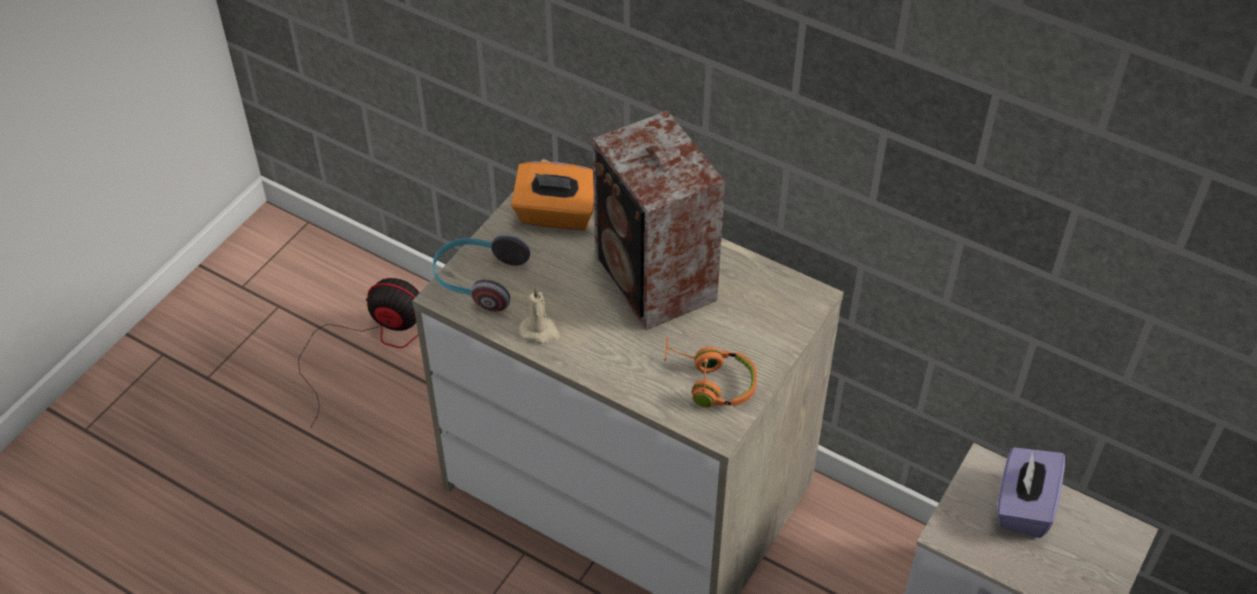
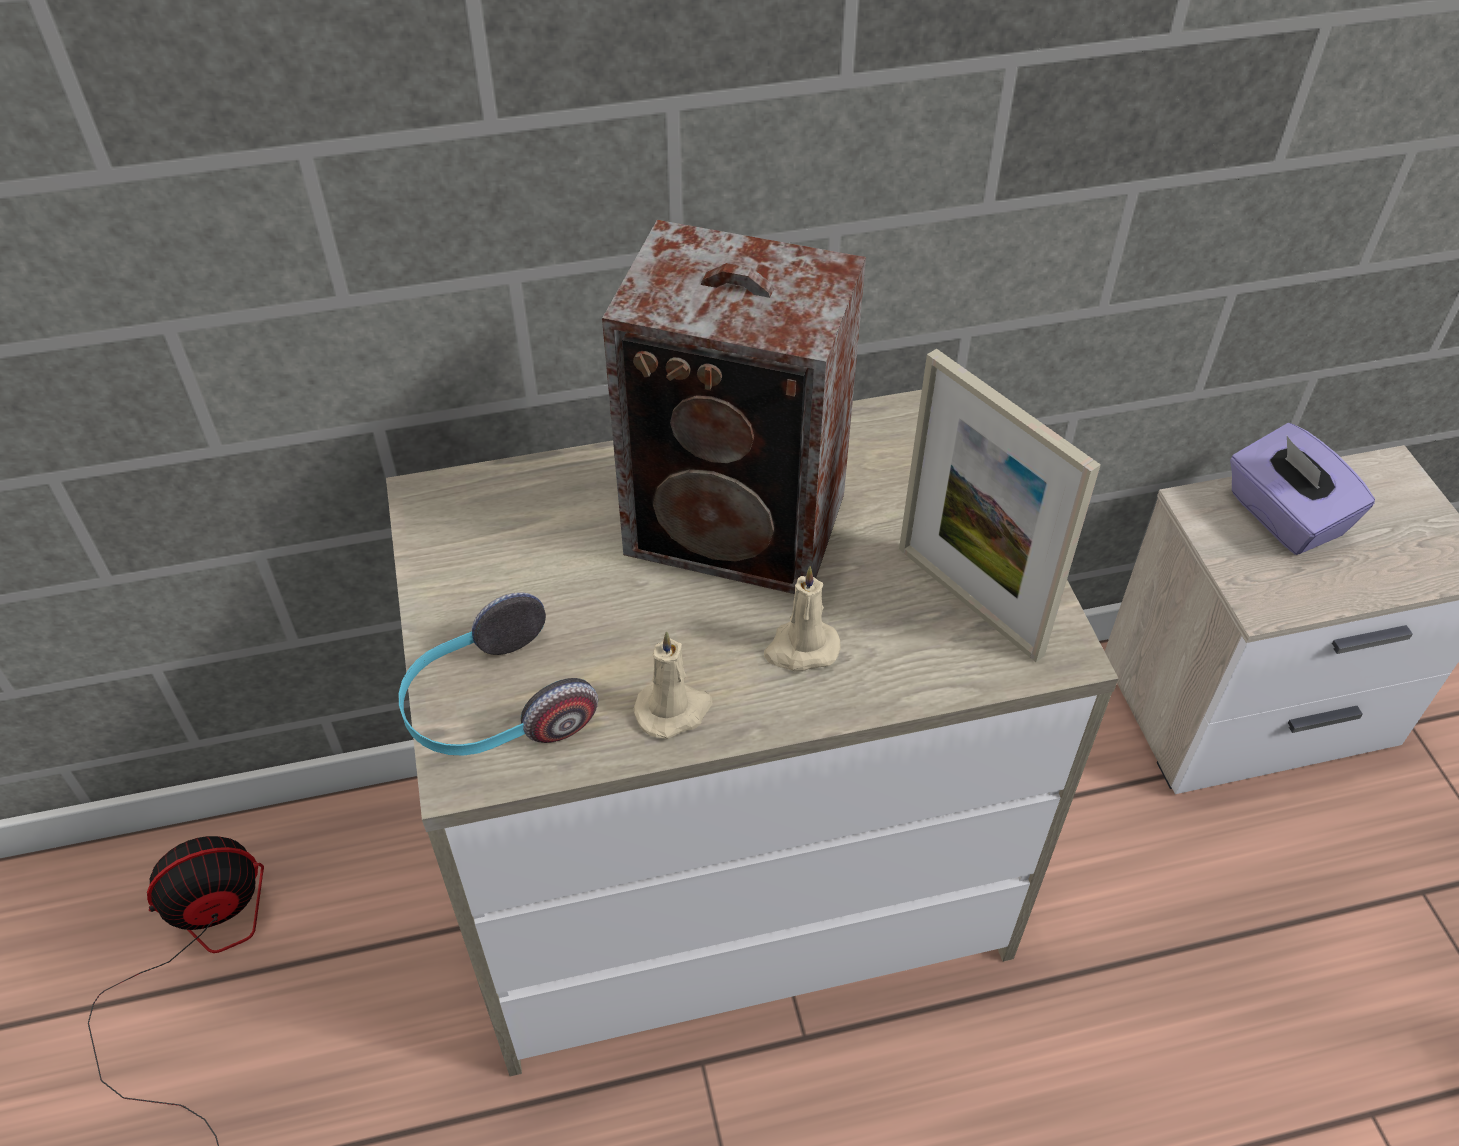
camera: 45 degrees left, 0 degrees up
(556, 215) = (498, 537): orange tissue box -> none
(616, 347) = (801, 649): none -> beige candle
(709, 381) = (969, 601): orange headphones -> picture frame

